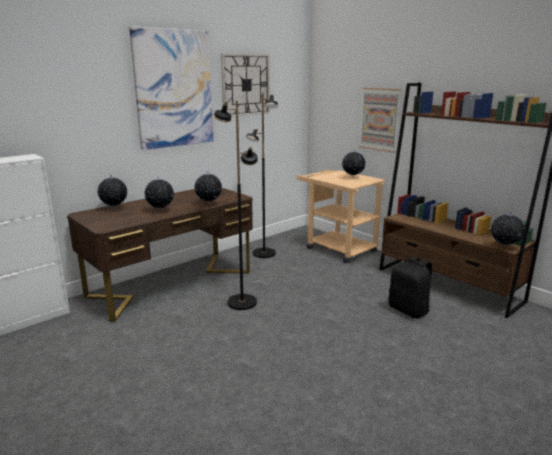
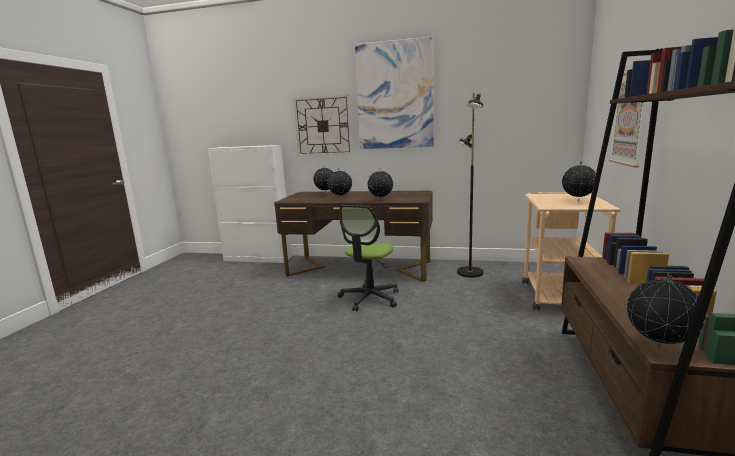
camera: 55 degrees right, 5 degrees down
(241, 302) = (369, 298): black floor lamp -> office chair
(245, 85) = (481, 88): wall clock -> wall clock (323, 126)
(409, 310) = (497, 385): black backpack -> none

